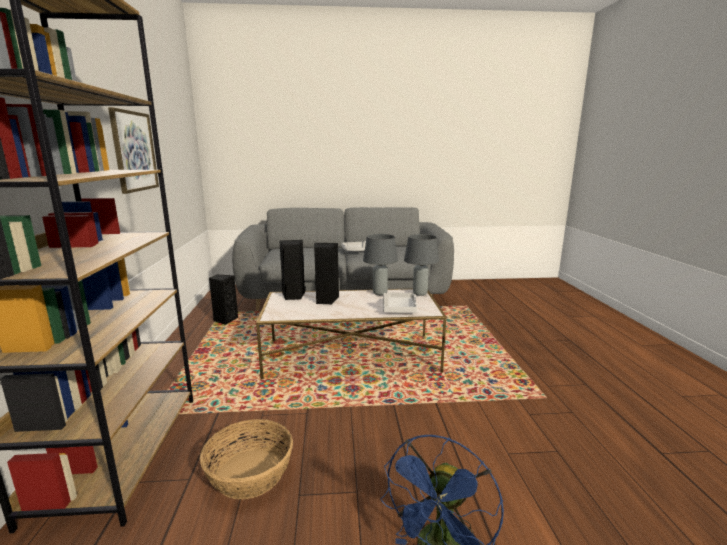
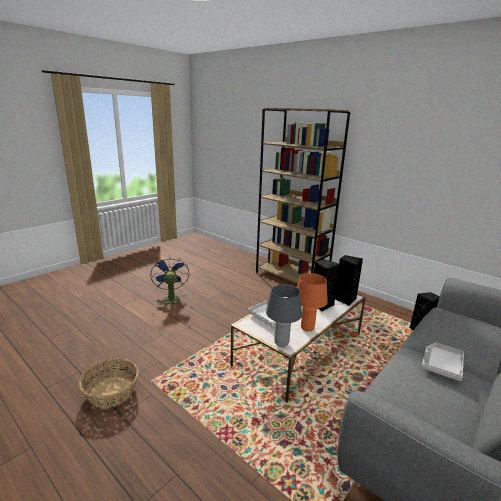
camera: 135 degrees right, 5 degrees up
(134, 151) = (418, 177): picture -> none
(250, 473) = (247, 289): basket -> basket (111, 392)
(379, 293) = (307, 328): grey table lamp -> orange table lamp

